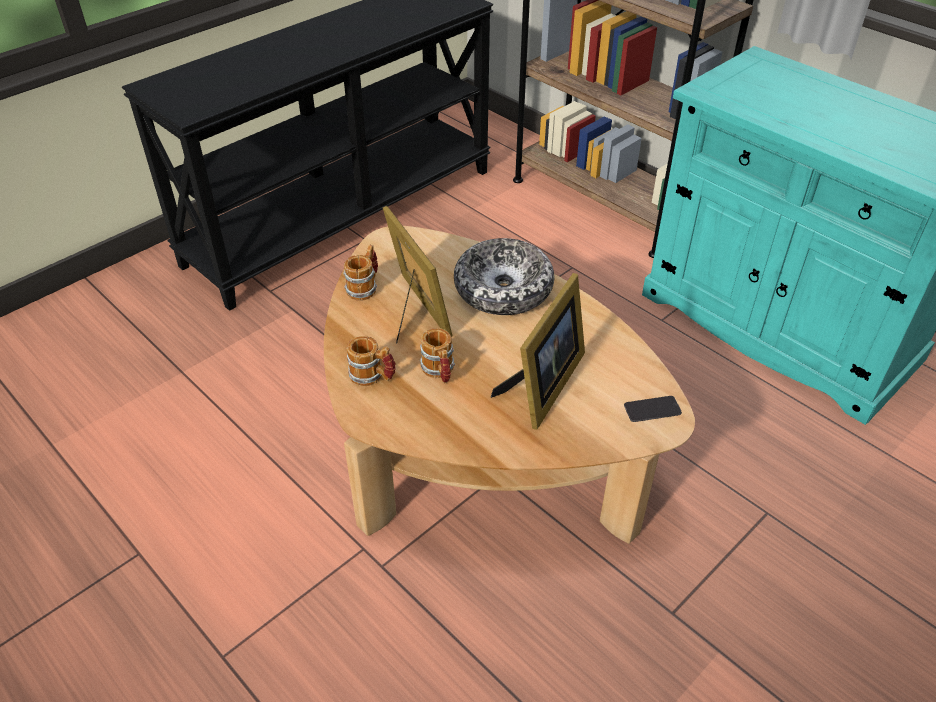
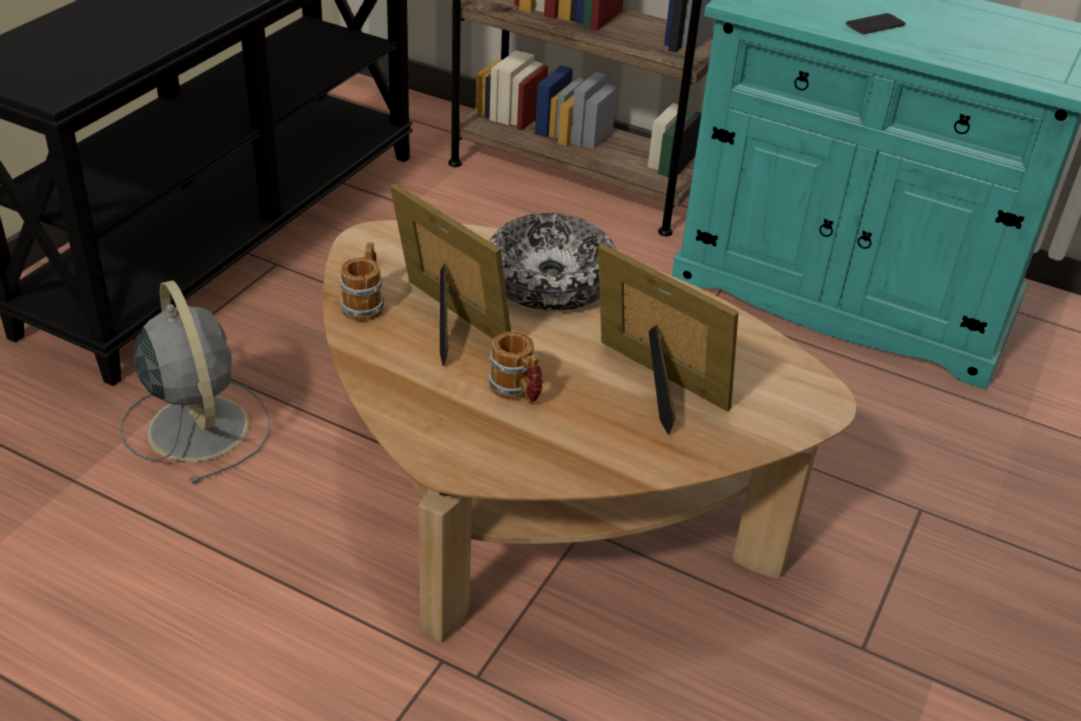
camera: 20 degrees left, 5 degrees down
(270, 347) = (197, 425): none -> grey fan
(372, 376) = (431, 412): mug -> none
(543, 386) = (656, 386): picture frame -> picture frame turned 60 degrees counterclockwise
(652, 409) = (798, 390): phone -> phone (875, 25)

